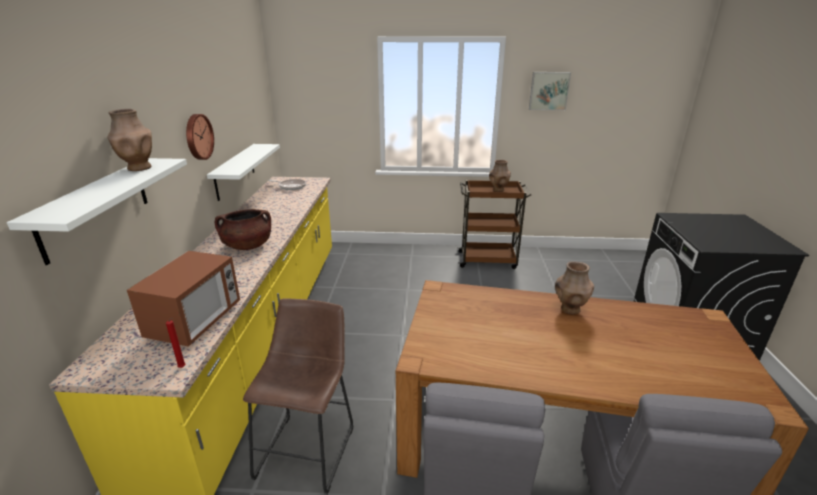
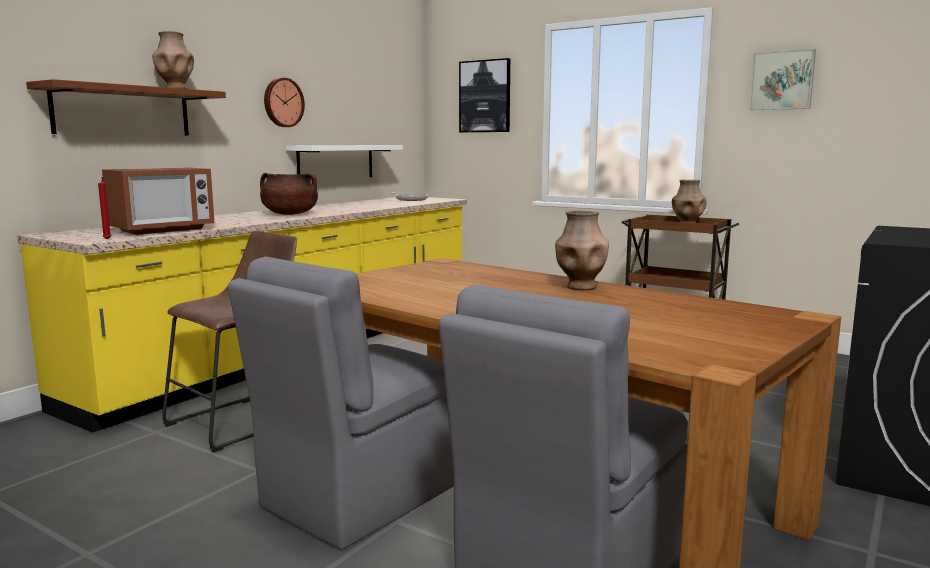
camera: 30 degrees right, 15 degrees down
(96, 207) = (123, 111): white shelf -> brown shelf
(326, 91) = (485, 96): none -> picture

